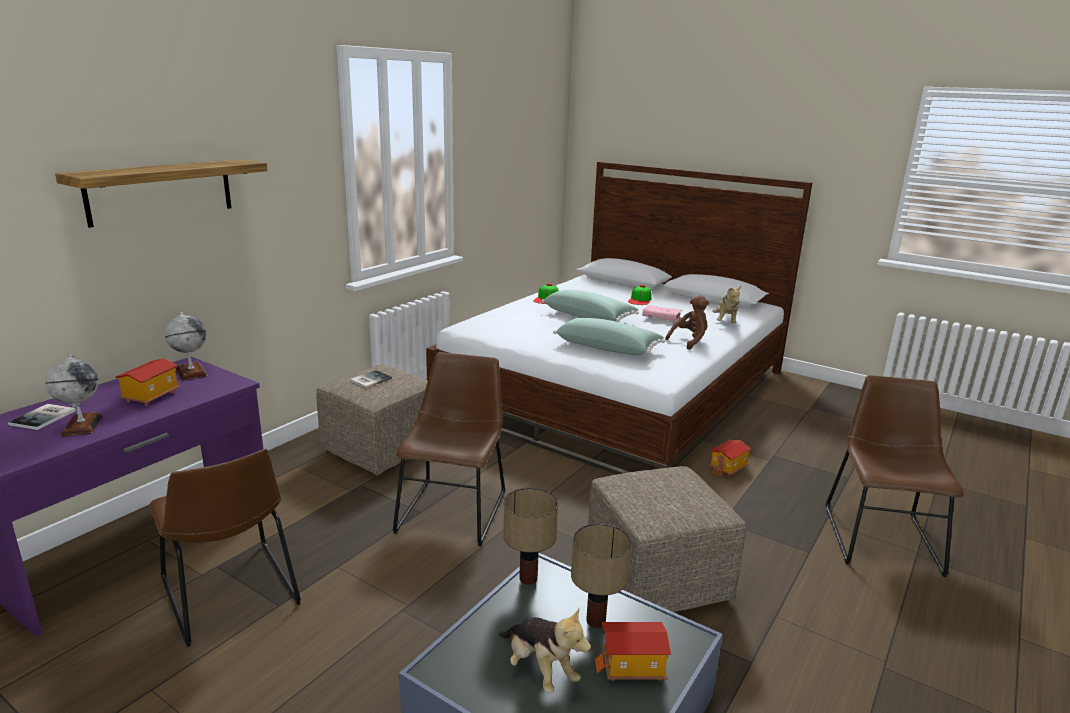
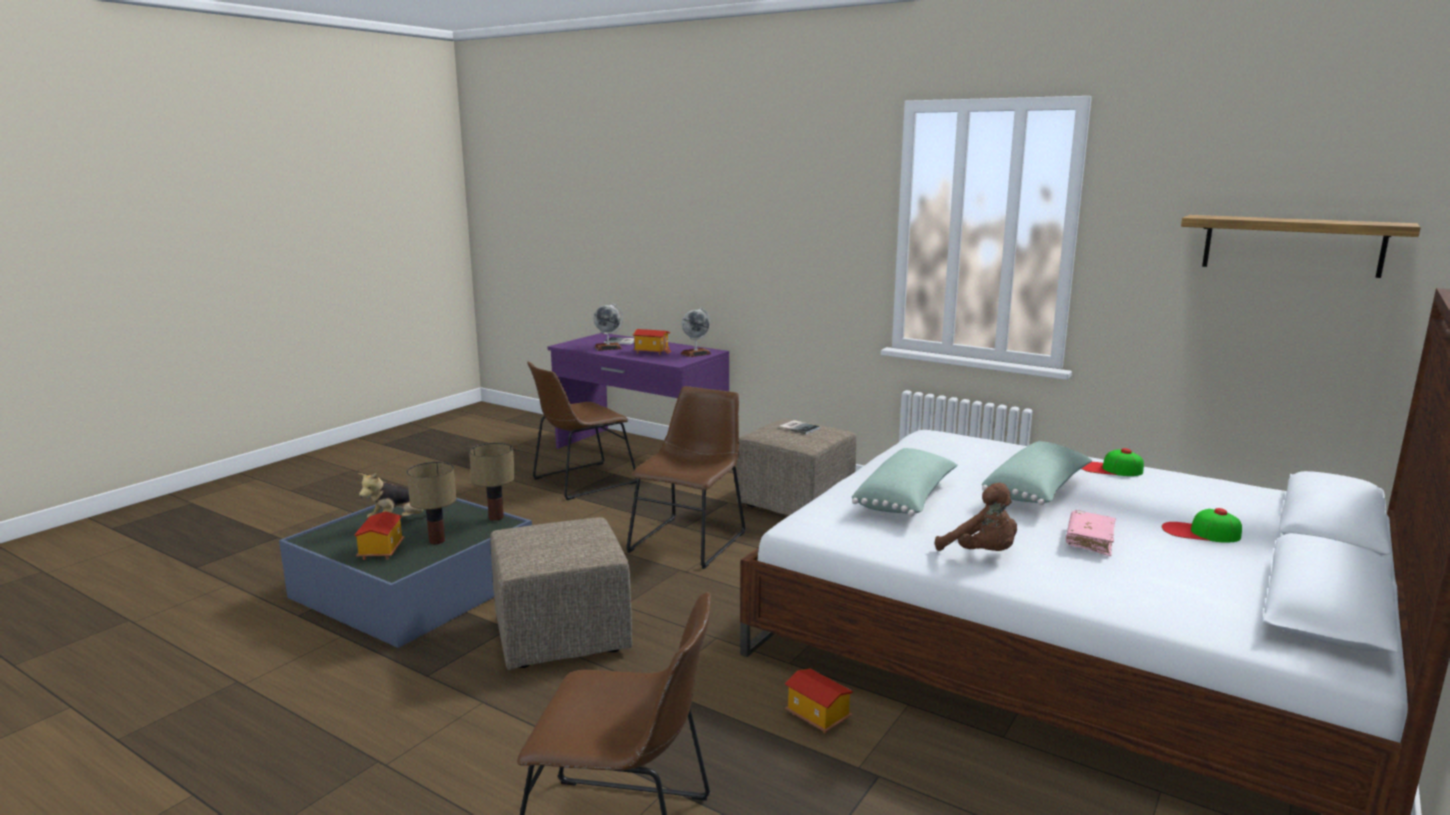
camera: 90 degrees right, 5 degrees down
(161, 191) = (729, 221): shelf -> shelf (1292, 245)
(453, 509) = (690, 540): brown chair -> brown chair turned 75 degrees counterclockwise
(725, 322) = (1133, 596): plush toy -> none

